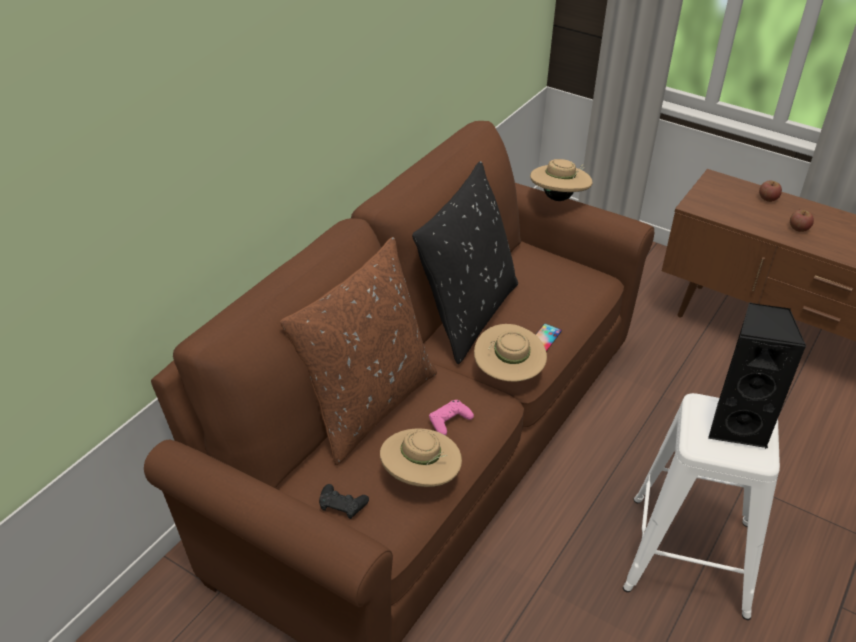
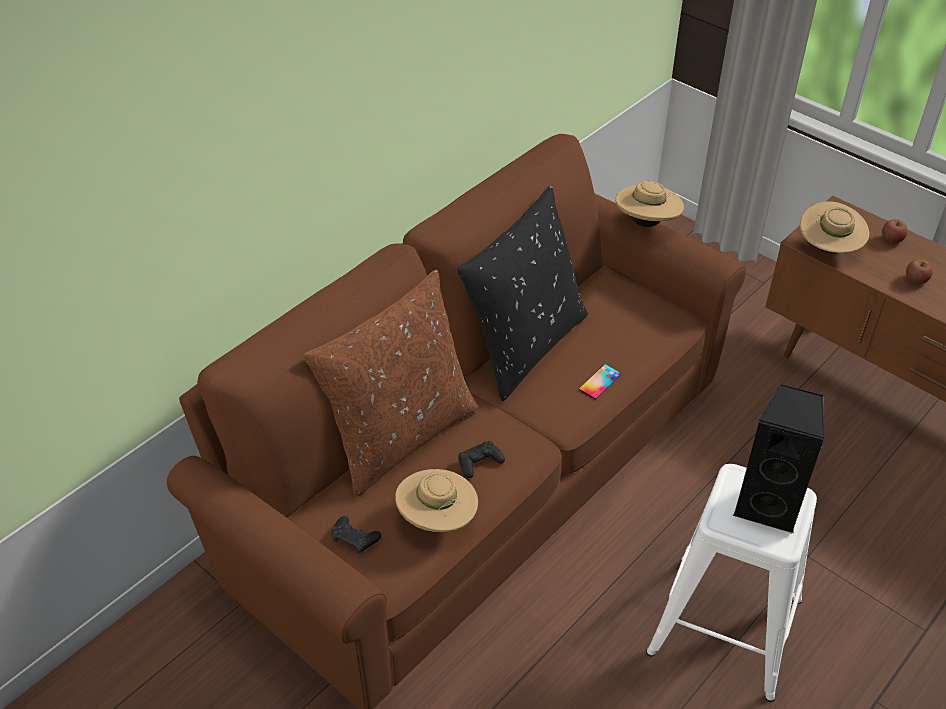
camera: 10 degrees right, 5 degrees up
(449, 421) = (479, 462): pink game controller -> black game controller
(508, 374) = (552, 417): beige hat -> beige hat (828, 248)

